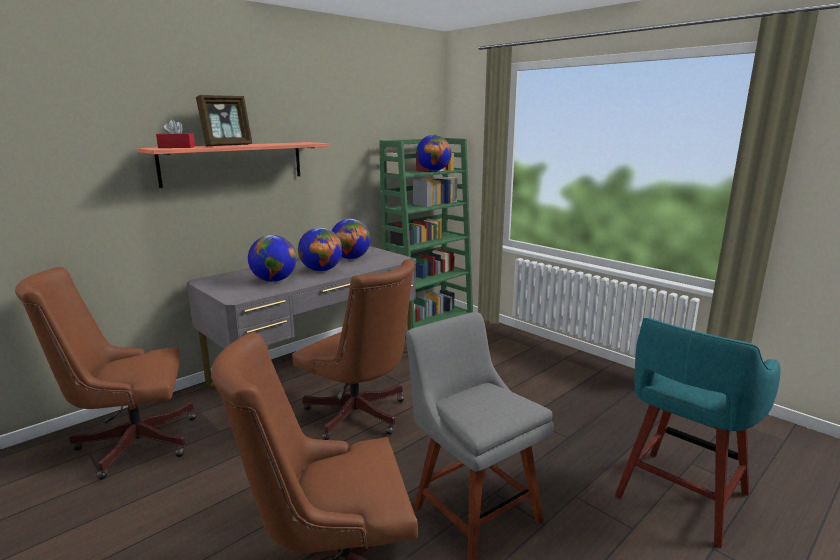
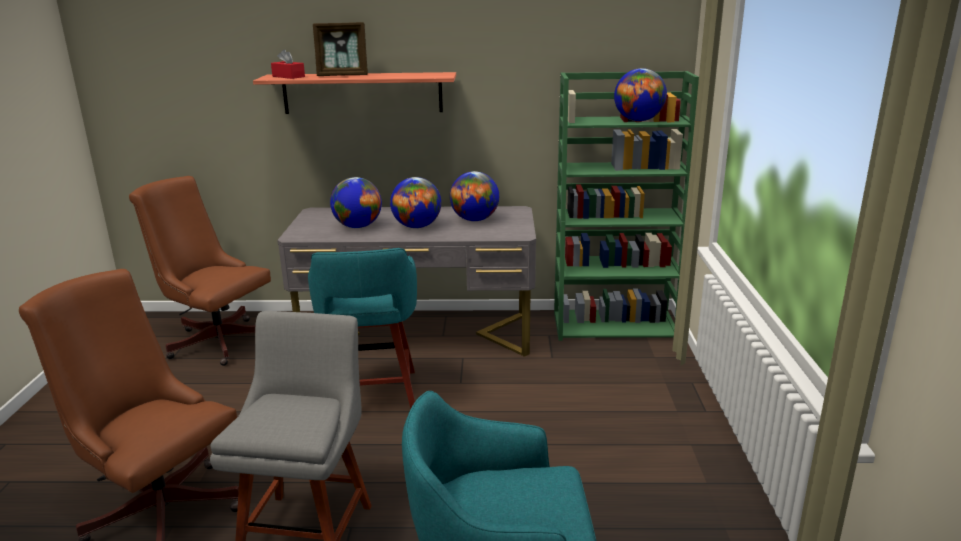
camera: 45 degrees right, 5 degrees up
(360, 417) = (372, 398): brown office chair -> turquoise stool

